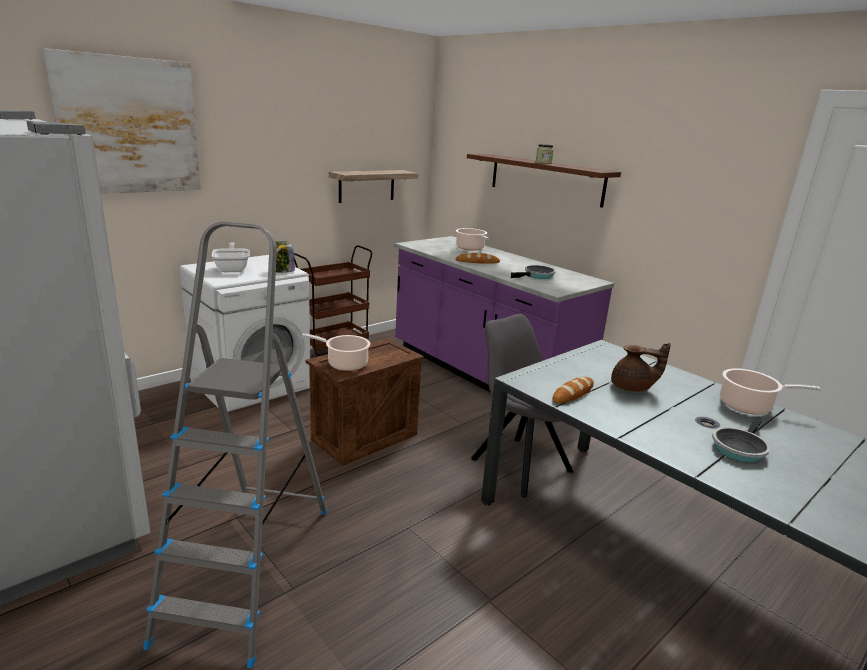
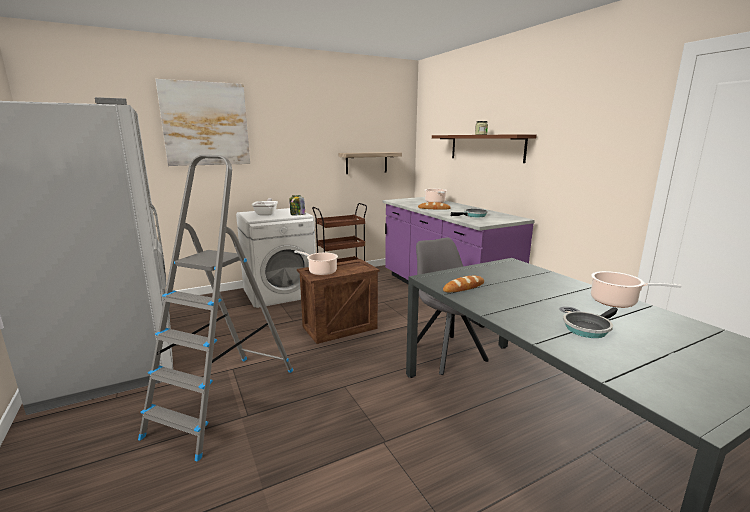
camera: 15 degrees right, 5 degrees down
(632, 388) = (516, 286): brown teapot -> none

